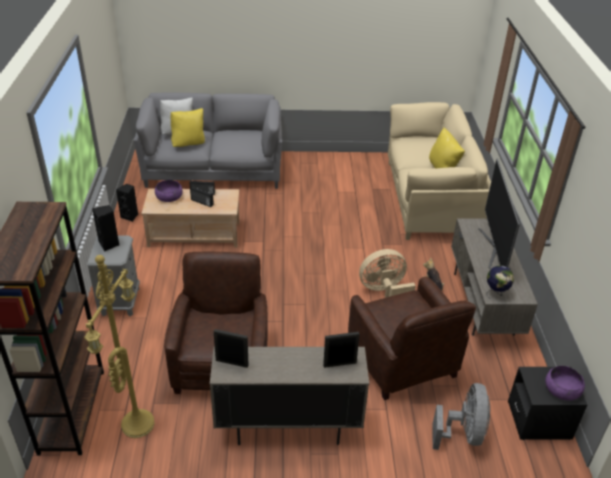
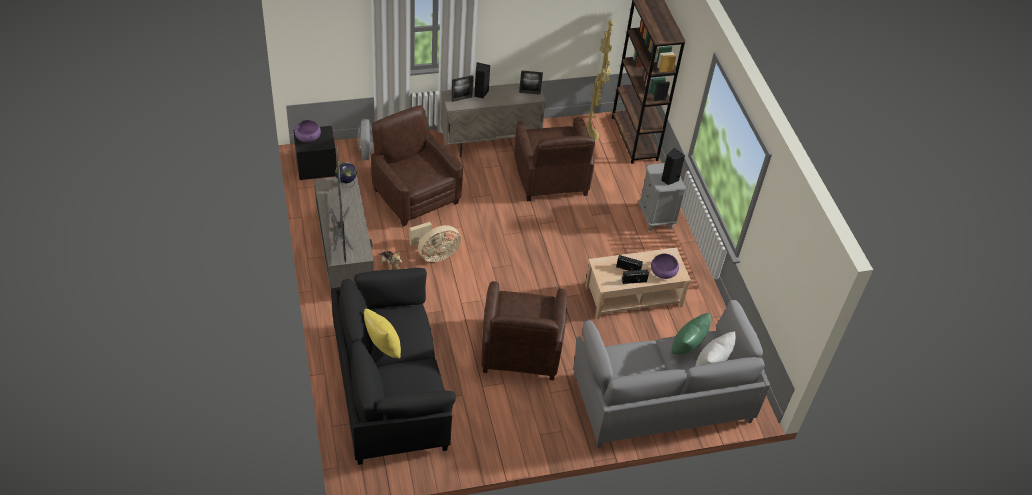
camera: 165 degrees right, 10 degrees up
(130, 216) = (709, 309): black speaker -> black speaker (480, 93)
(189, 144) = (687, 349): yellow pillow -> green pillow
(316, 209) = (521, 351): none -> brown armchair
(430, 199) = (390, 388): beige sofa -> black sofa

